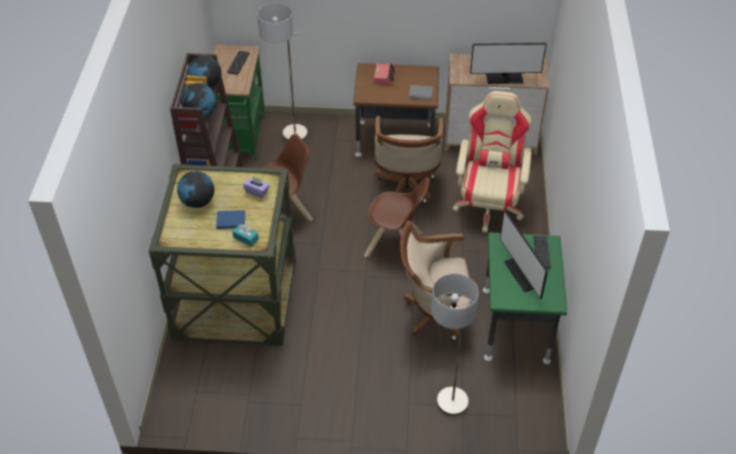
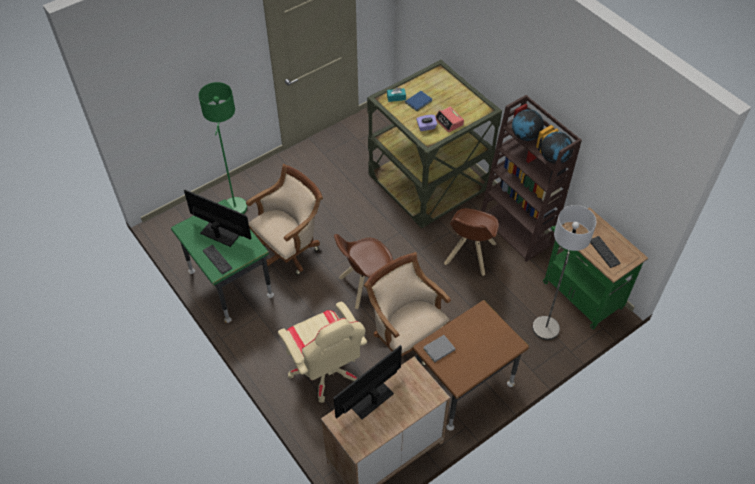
camera: 140 degrees right, 5 degrees up
(198, 202) = (453, 99): globe -> none
(384, 77) = (488, 346): alarm clock -> alarm clock (449, 122)
(446, 408) = (236, 202): grey floor lamp -> green floor lamp

